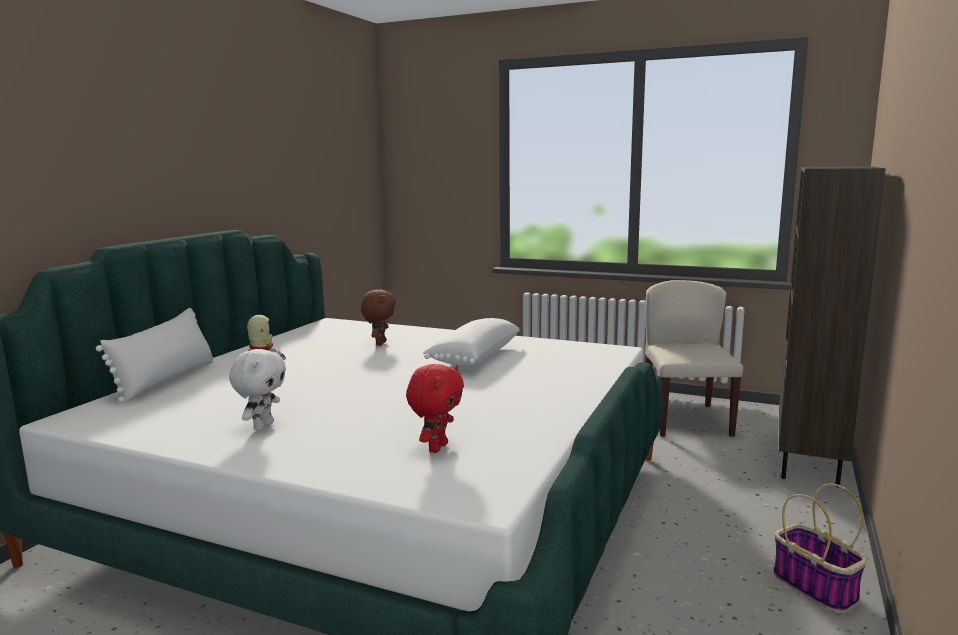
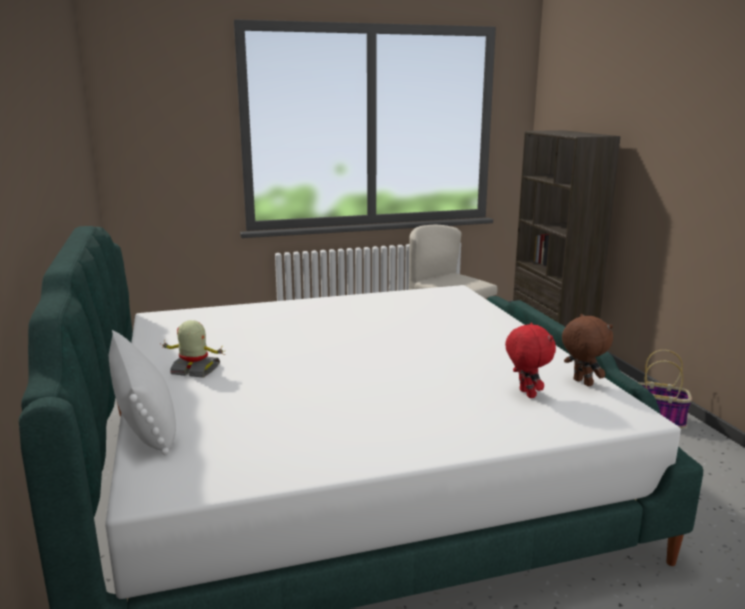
camera: 40 degrees left, 5 degrees up
(262, 426) = (366, 424): white plush toy -> none
(380, 343) = (266, 326): brown plush toy -> brown plush toy (581, 383)
(473, 357) = (375, 319): white pillow -> none

